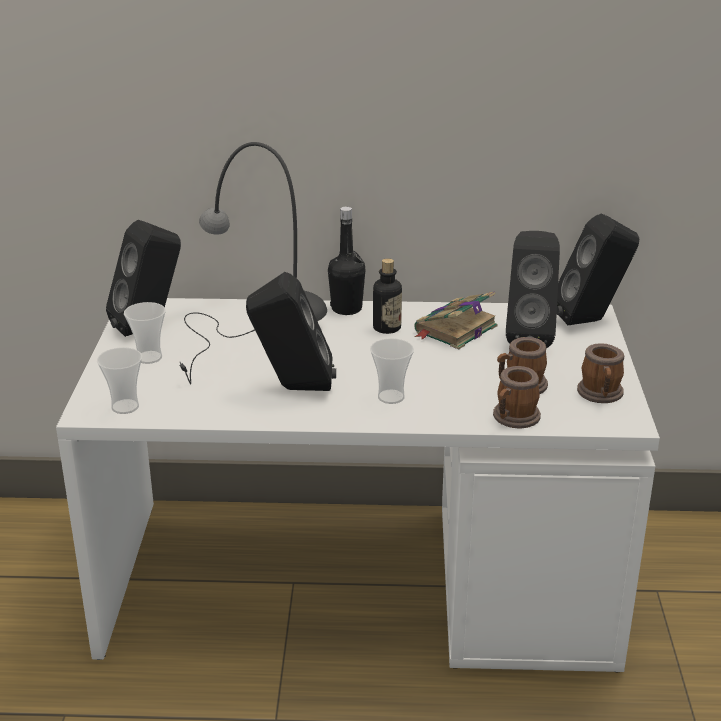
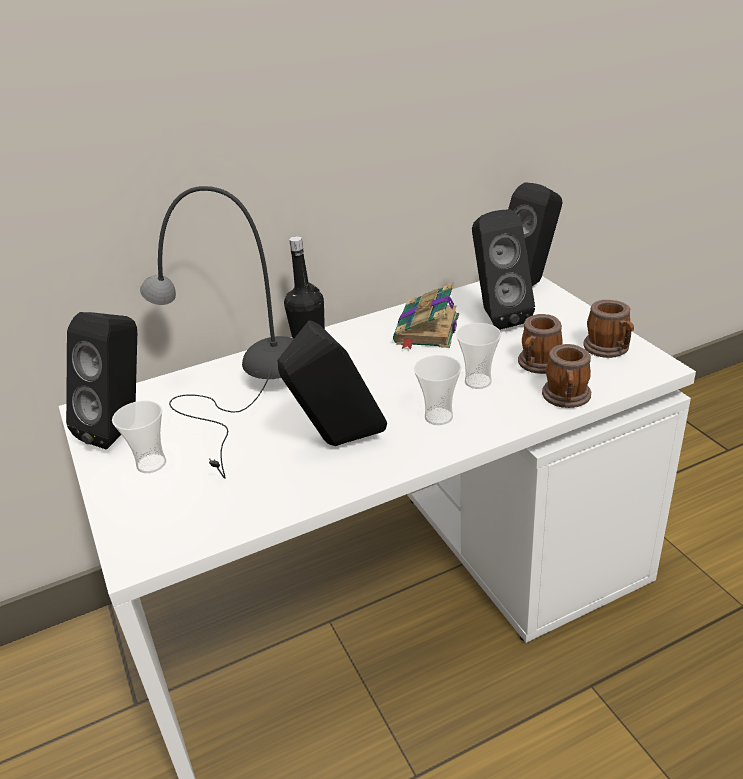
camera: 25 degrees left, 5 degrees up
(125, 407) = (174, 534): cup -> cup (478, 381)
(387, 328) = (365, 348): bottle -> none

